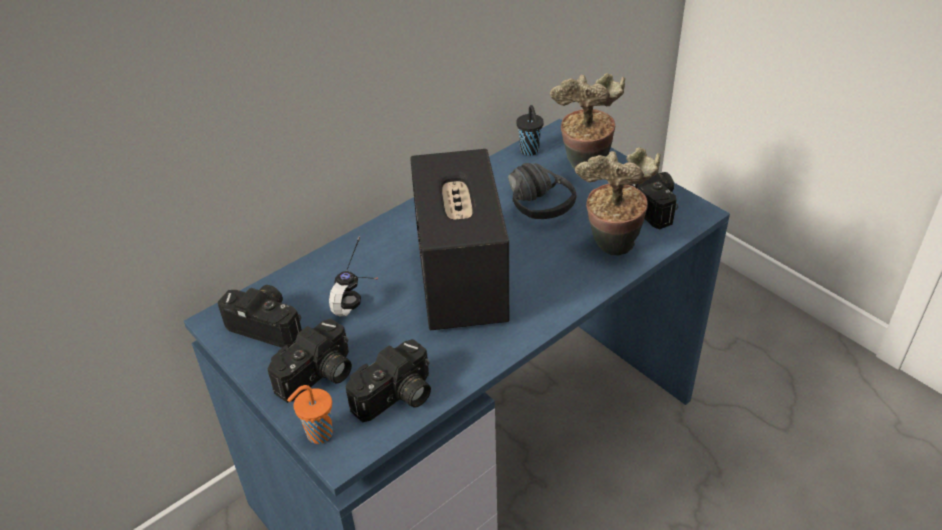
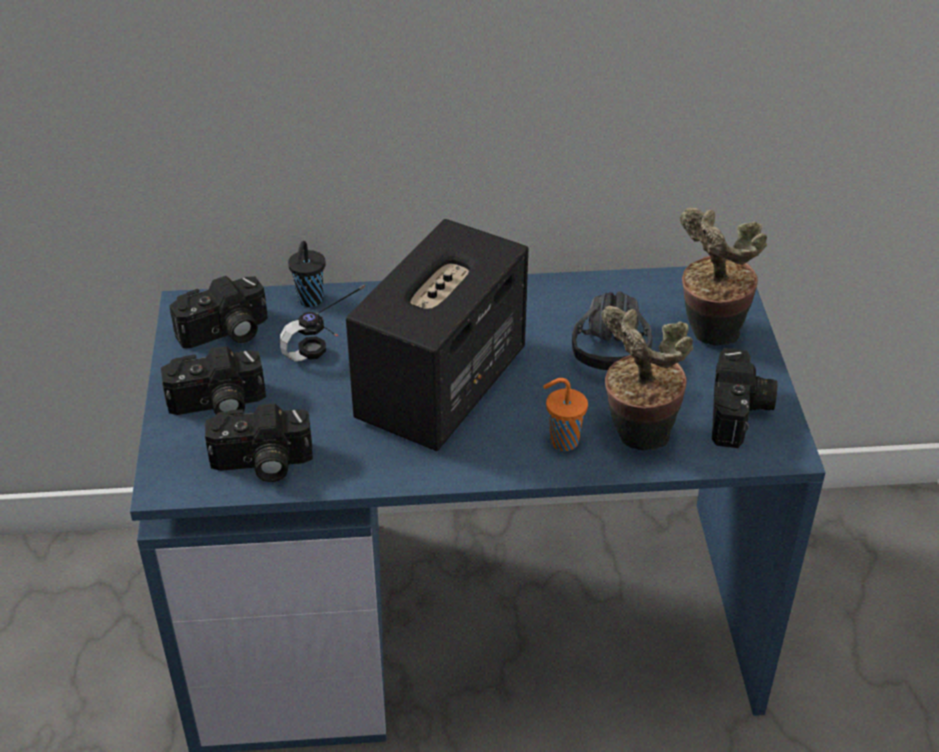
camera: 35 degrees right, 0 degrees up
(269, 324) = (225, 333): camera -> camera turned 90 degrees clockwise
(318, 434) = (164, 456): orange cup -> orange cup (562, 441)
(530, 151) = (668, 285): black cup -> black cup (309, 300)

